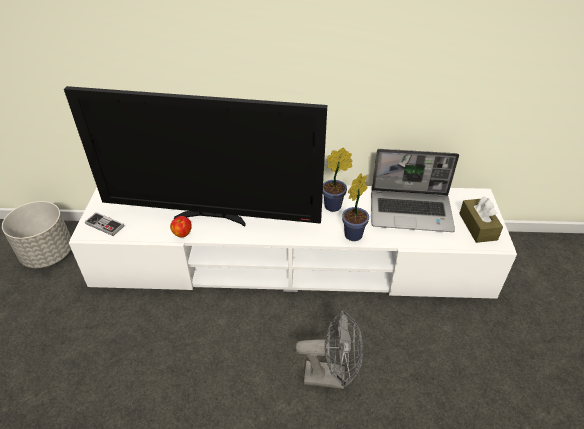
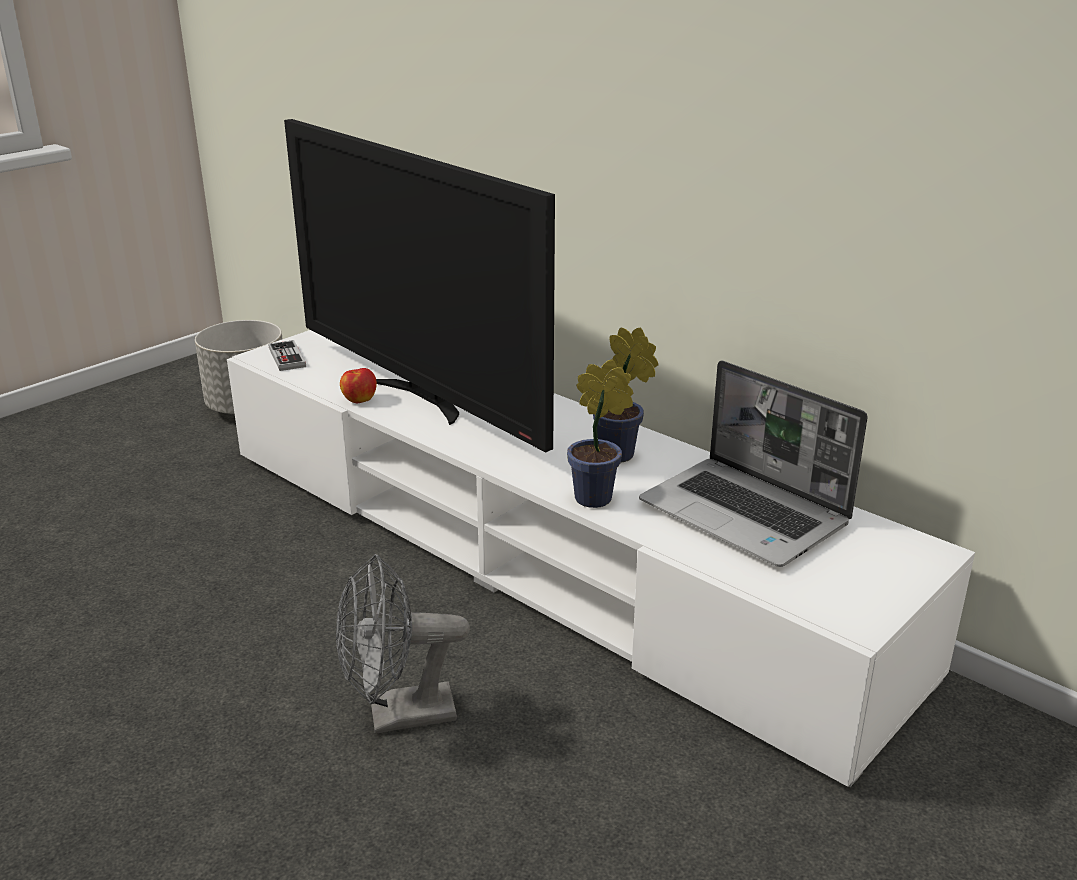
camera: 40 degrees right, 15 degrees down
(332, 376) = (398, 716): grey fan -> grey fan turned 120 degrees clockwise
(477, 226) = (848, 586): brown tissue box -> none

